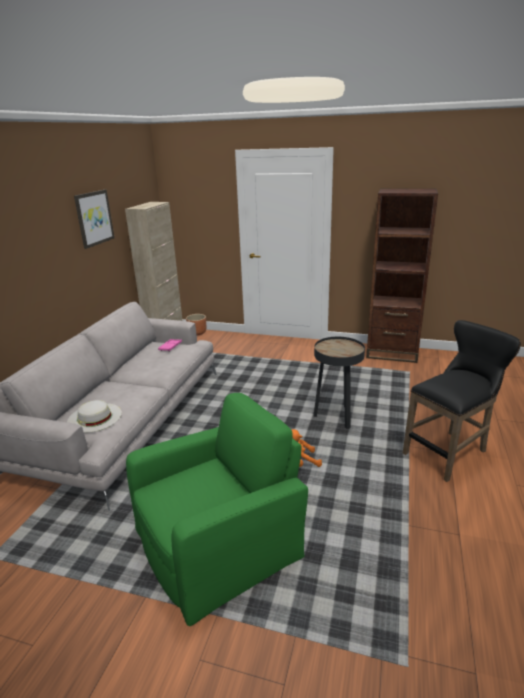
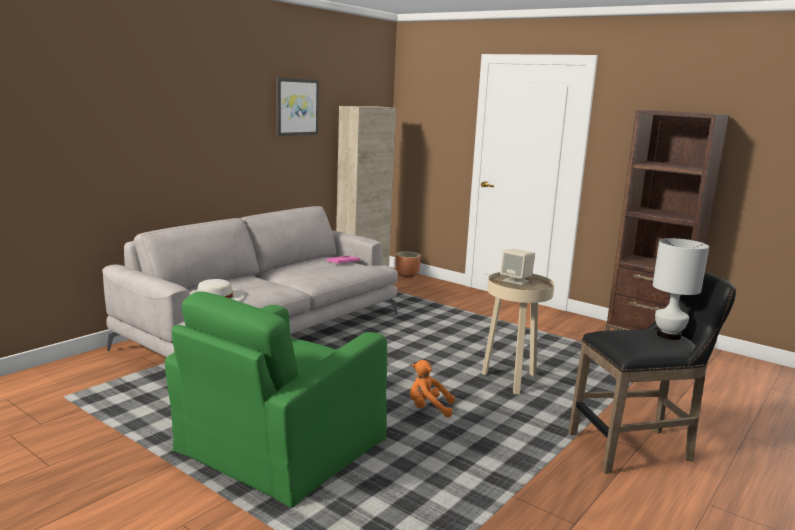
camera: 20 degrees right, 10 degrees down
(219, 541) = (280, 446): green armchair -> green armchair turned 135 degrees clockwise
(334, 346) = (516, 281): none -> beige speaker
(336, 417) = (510, 381): black side table -> beige side table
(468, 376) = (668, 335): none -> white table lamp

